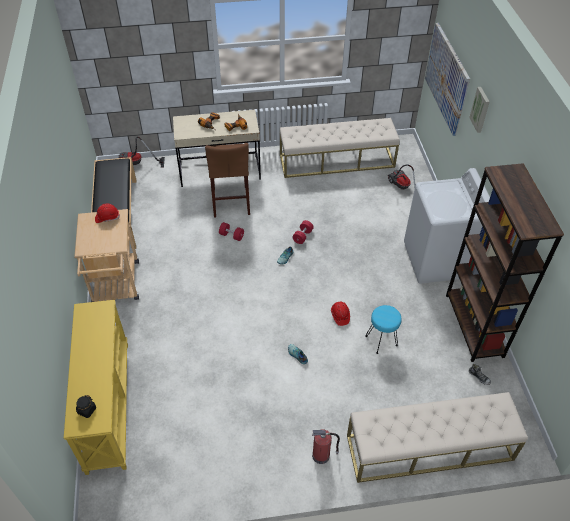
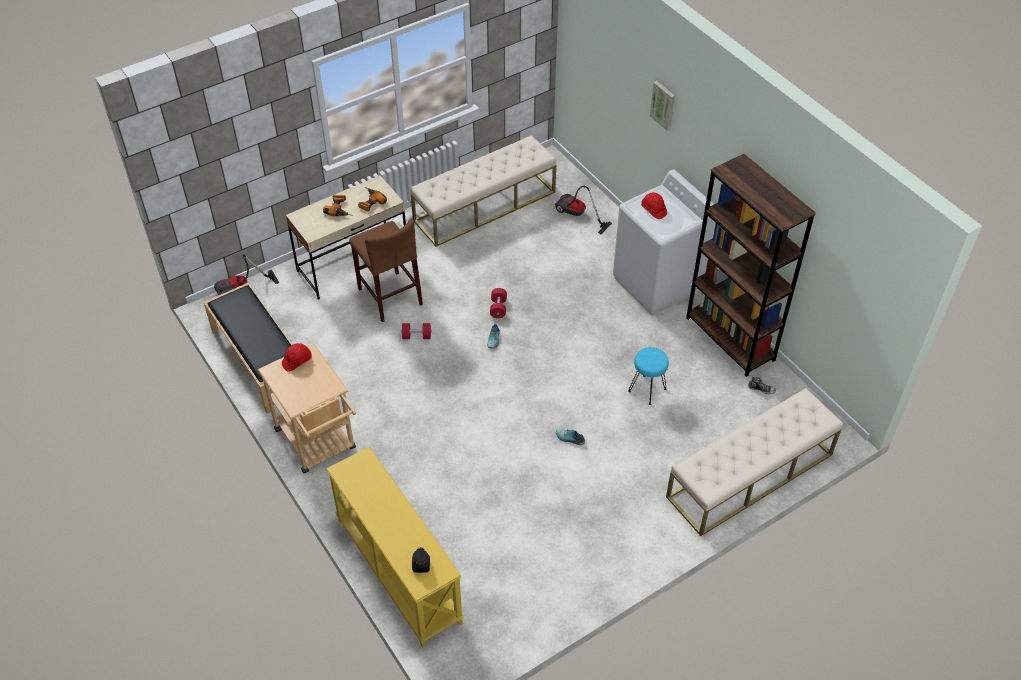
camera: 25 degrees left, 0 degrees up
(322, 455) = (652, 526): fire extinguisher -> none
(340, 316) = (590, 380): red hard hat -> red hard hat (653, 210)
(447, 78) = (598, 75): picture -> none

